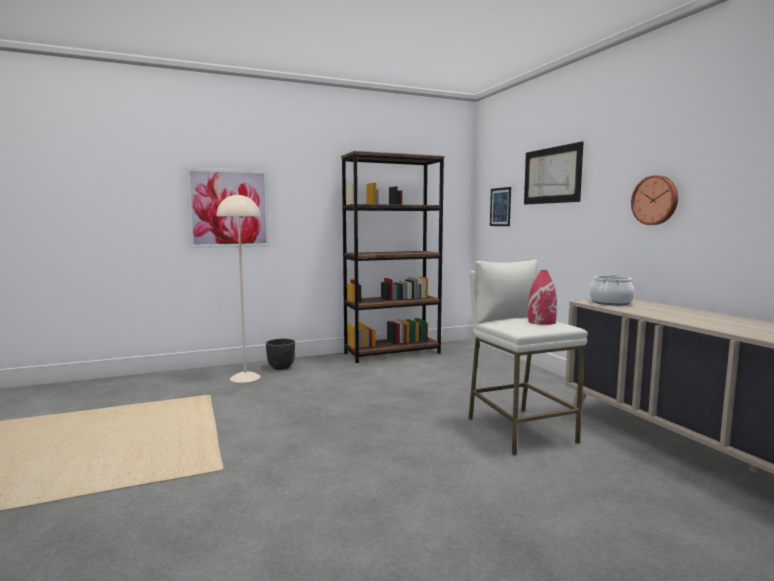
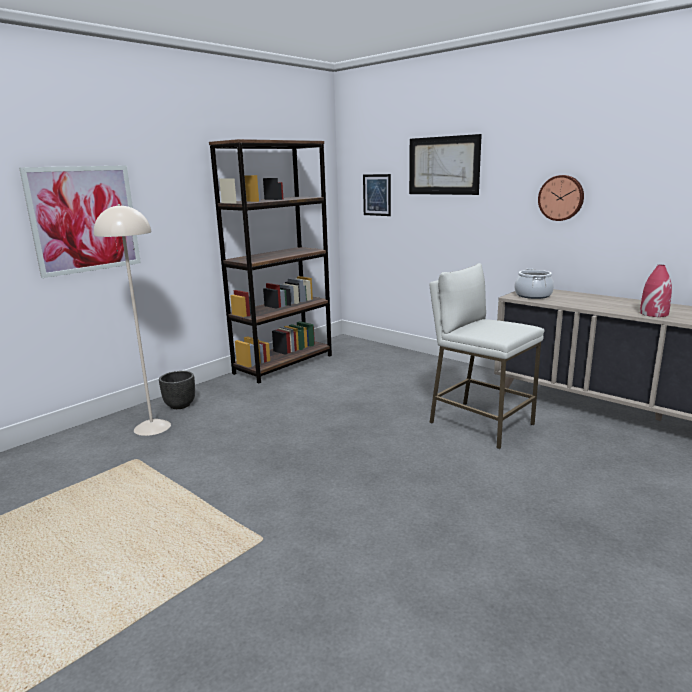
camera: 25 degrees left, 10 degrees up
(541, 322) = (504, 325): red vase -> red vase (653, 313)

